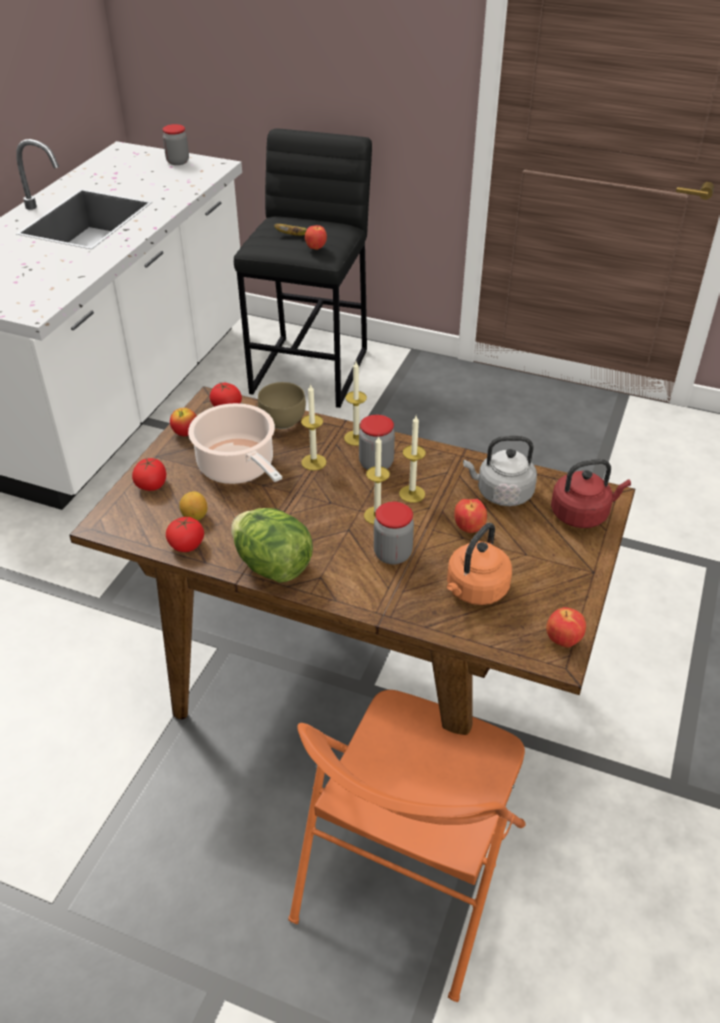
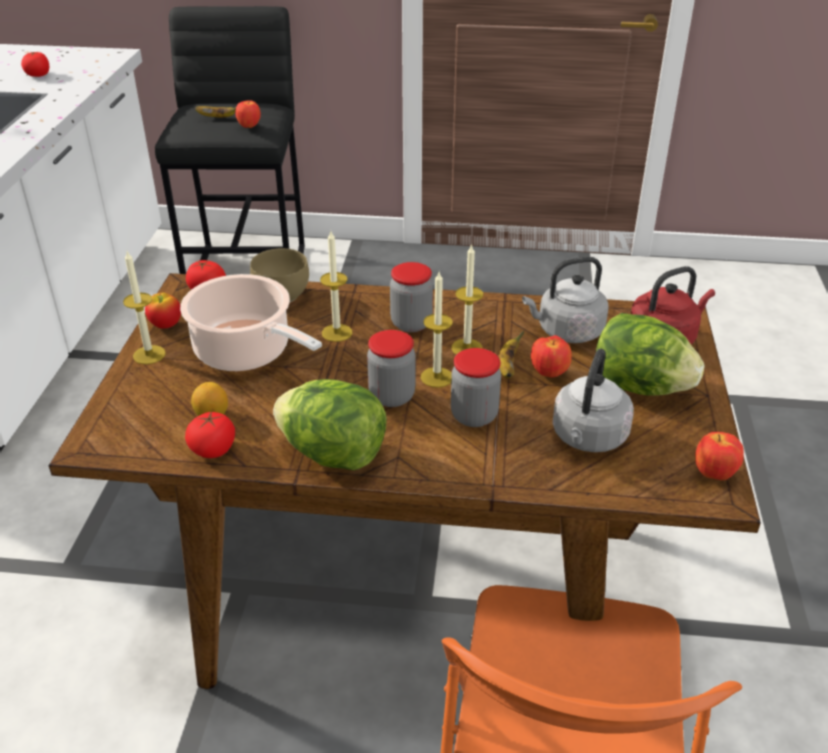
camera: 15 degrees left, 5 degrees down
(151, 485) = (142, 389): tomato -> tomato (38, 75)
(178, 161) = (65, 55): jar -> jar (392, 396)
(356, 438) = (376, 300): candle -> candle (149, 355)
(437, 517) = (507, 367): none -> banana
(475, 590) = (588, 438): orange kettle -> grey kettle
(539, 554) = (639, 387): none -> lettuce

